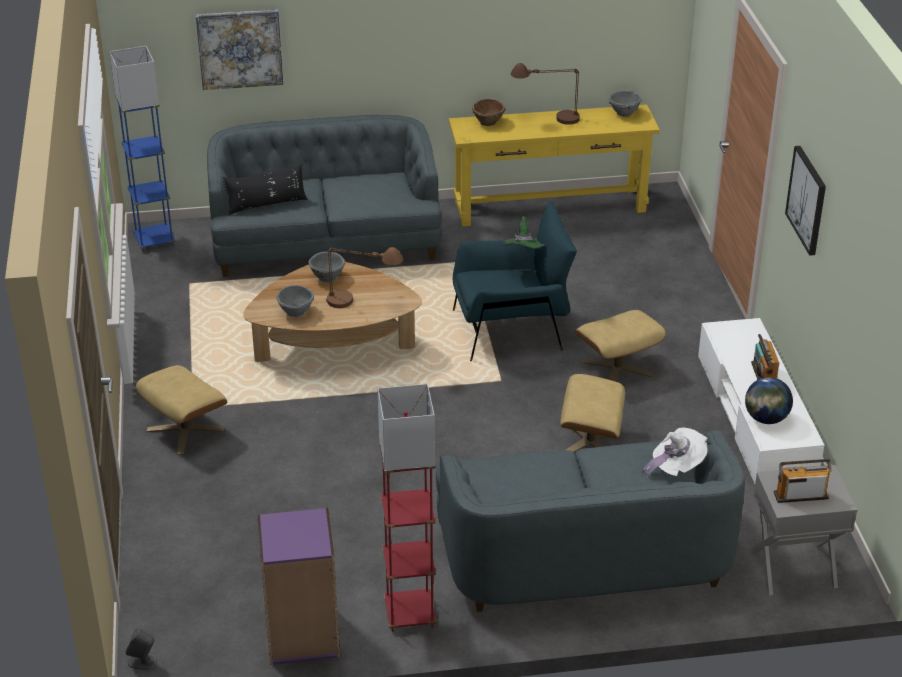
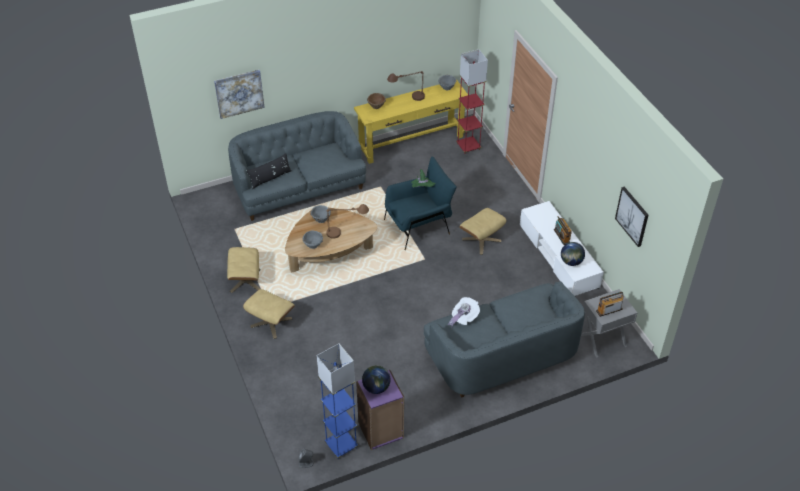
camera: 15 degrees left, 10 degrees up
(154, 241) = (202, 204): blue floor lamp -> blue floor lamp (341, 445)
(289, 531) = (376, 387): none -> globe
(410, 614) = (429, 406): red floor lamp -> red floor lamp (468, 147)
(590, 442) = (482, 287): beige ottoman -> beige ottoman (245, 280)
(676, 467) = (542, 303): white hat -> white hat (464, 318)
(807, 200) = (579, 150): picture -> picture (632, 216)

